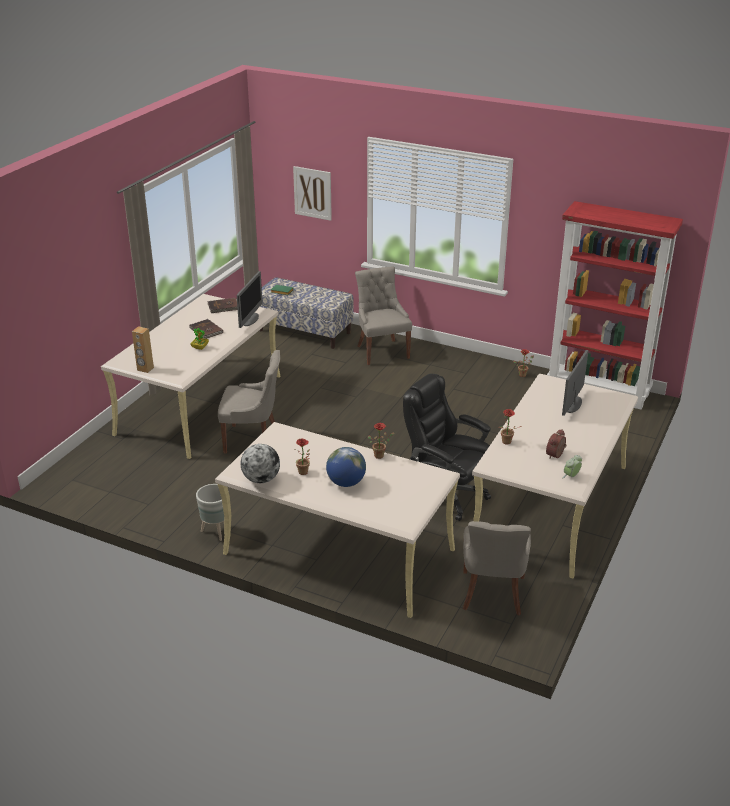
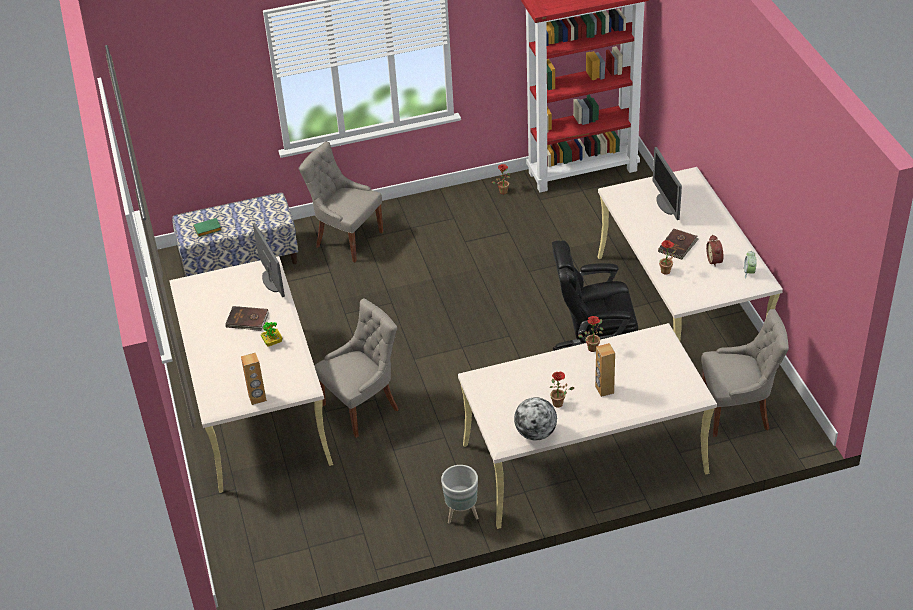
camera: 40 degrees left, 10 degrees up
(224, 307) = (221, 283): brown book -> brown book (678, 245)
(312, 193) = (197, 99): picture -> none
(346, 483) = (604, 390): globe -> brown speaker
(492, 594) = (737, 412): grey chair -> grey chair turned 60 degrees counterclockwise

